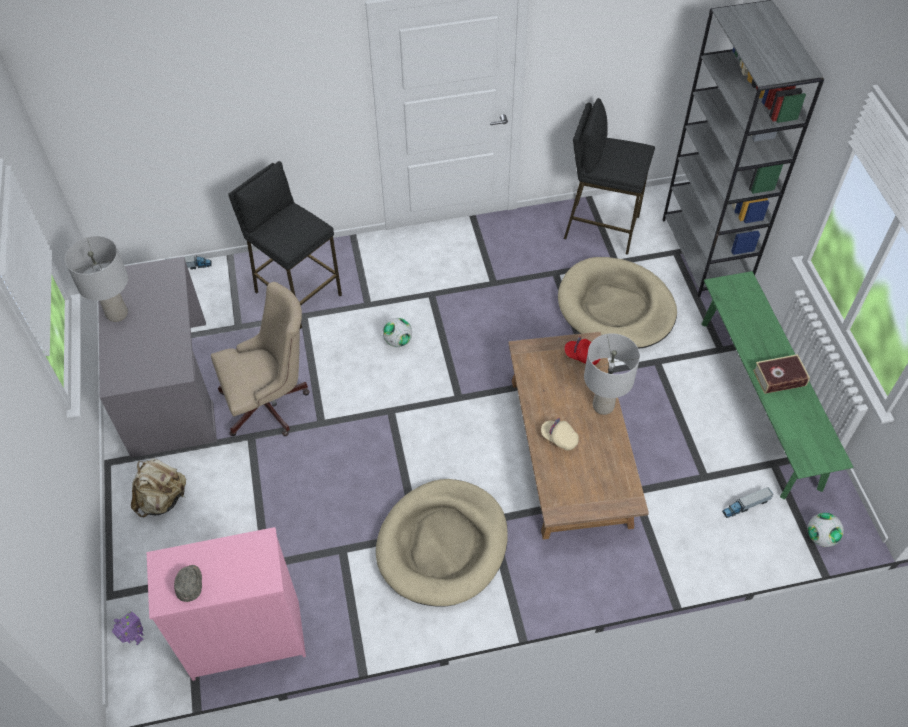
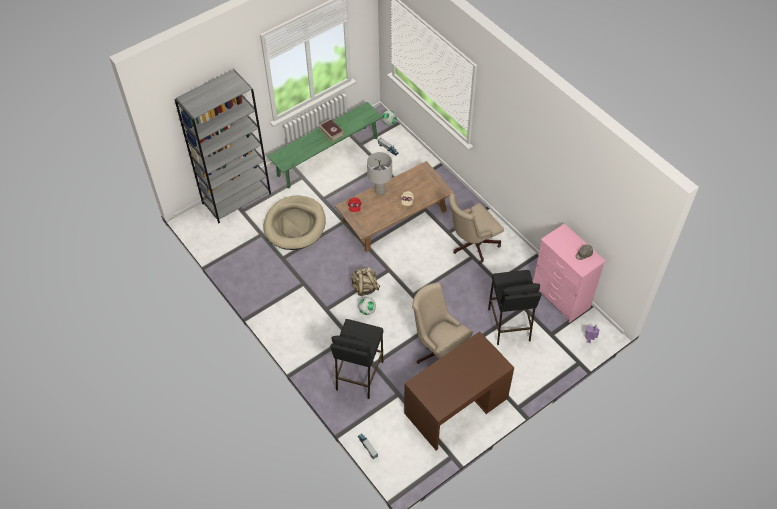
camera: 115 degrees left, 0 degrees up
(117, 313) = (461, 391): grey table lamp -> none
(162, 499) = (520, 369): beige backpack -> beige backpack (364, 287)
(170, 386) = (456, 405): grey desk -> brown desk
(442, 544) = (471, 245): beige dog bed -> beige office chair
(601, 227) = (237, 248): black stool -> black stool (509, 325)

